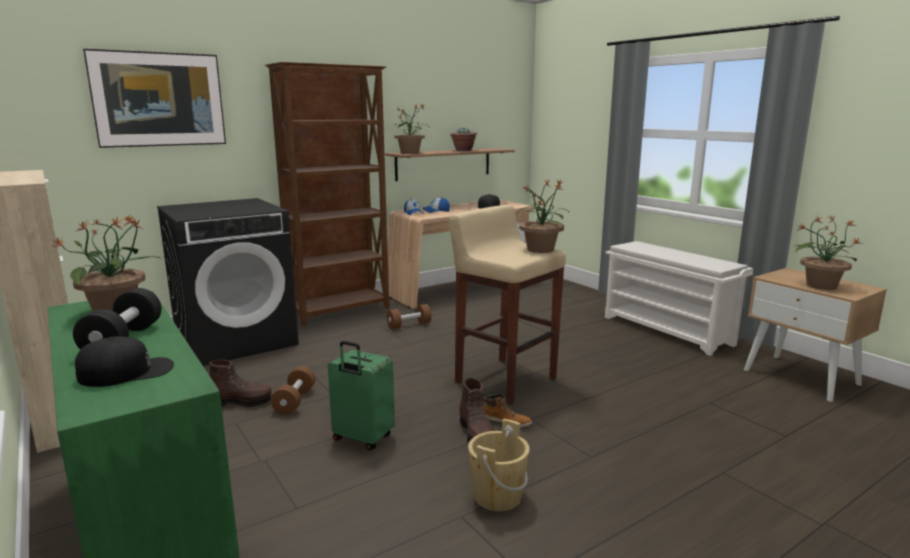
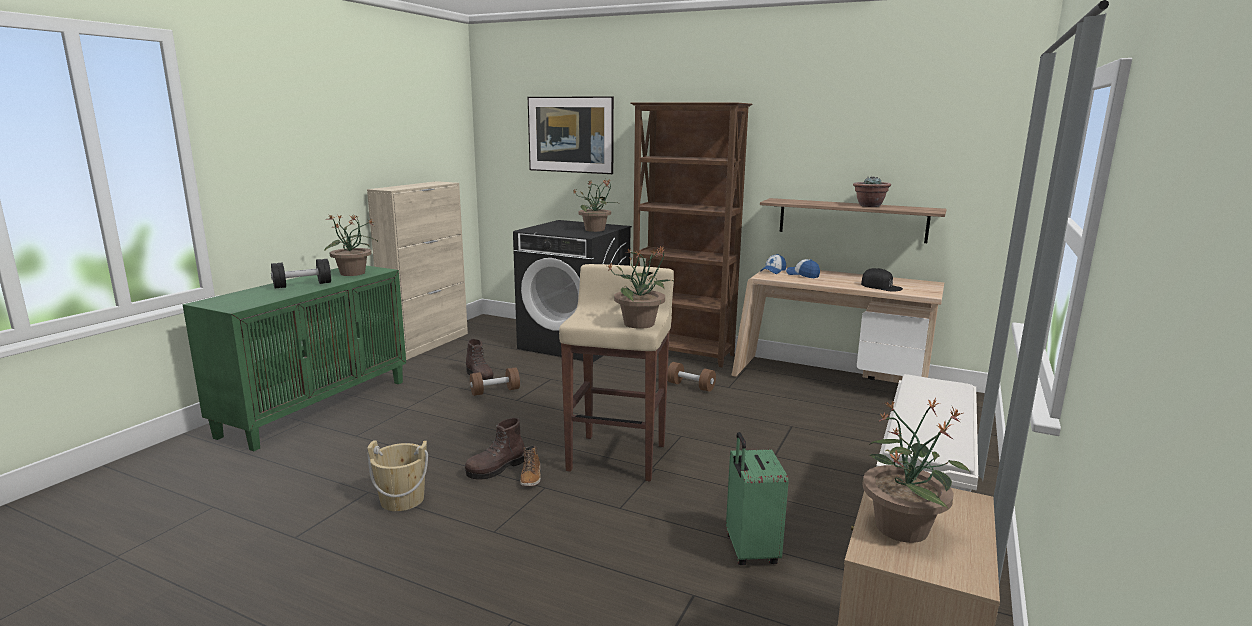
camera: 60 degrees right, 0 degrees up
(127, 371) = (255, 296): black cap -> none
(362, 438) = (456, 428): green suitcase -> green suitcase (749, 551)
(410, 153) = (784, 201): potted plant -> potted plant (595, 230)

